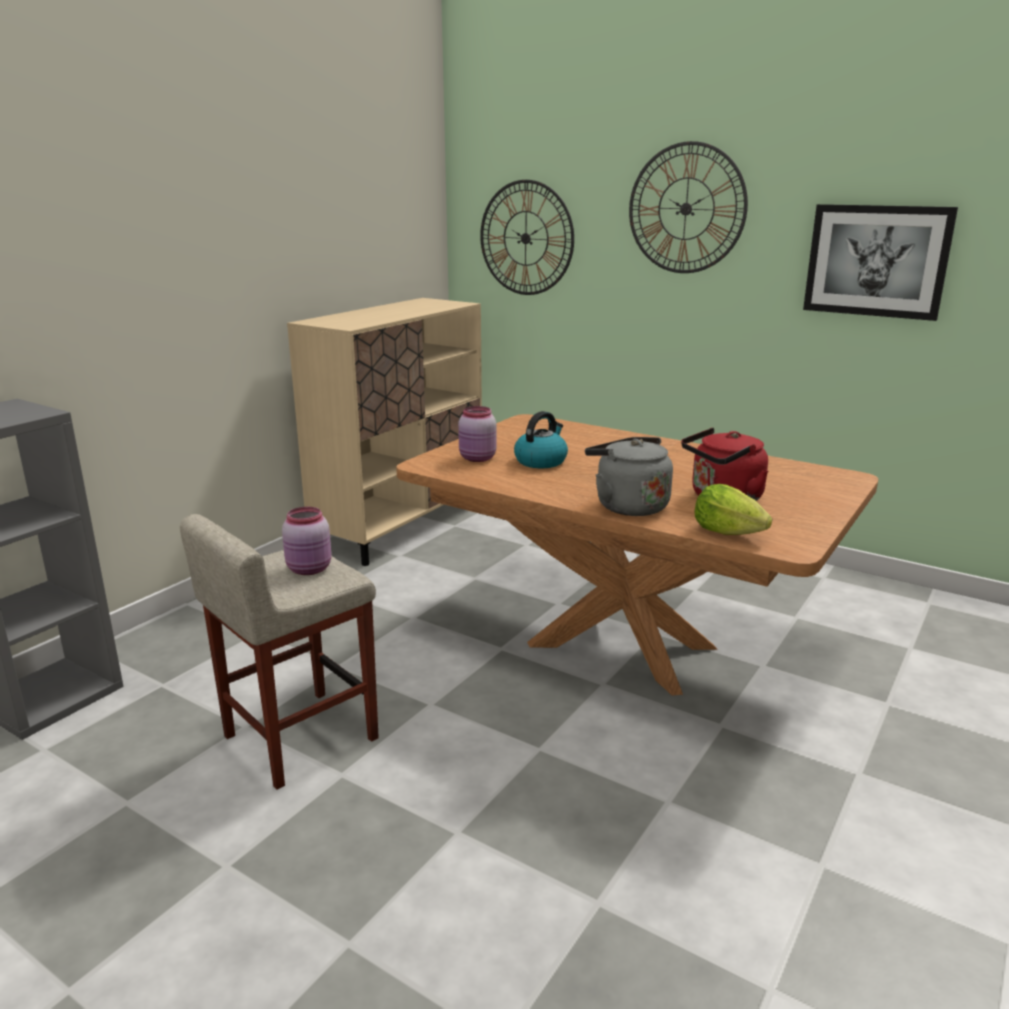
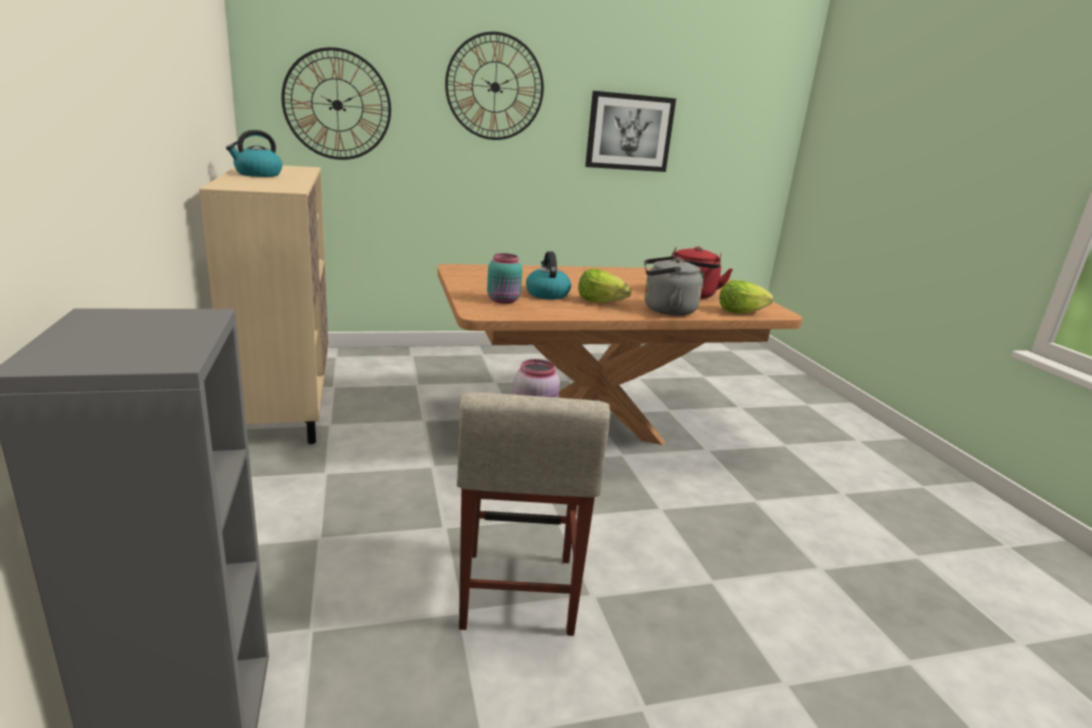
camera: 50 degrees left, 0 degrees up
(385, 310) = (258, 174): none -> kettle
(478, 458) = (504, 301): pink jar -> turquoise jar
(574, 481) = (600, 302): none -> lettuce

